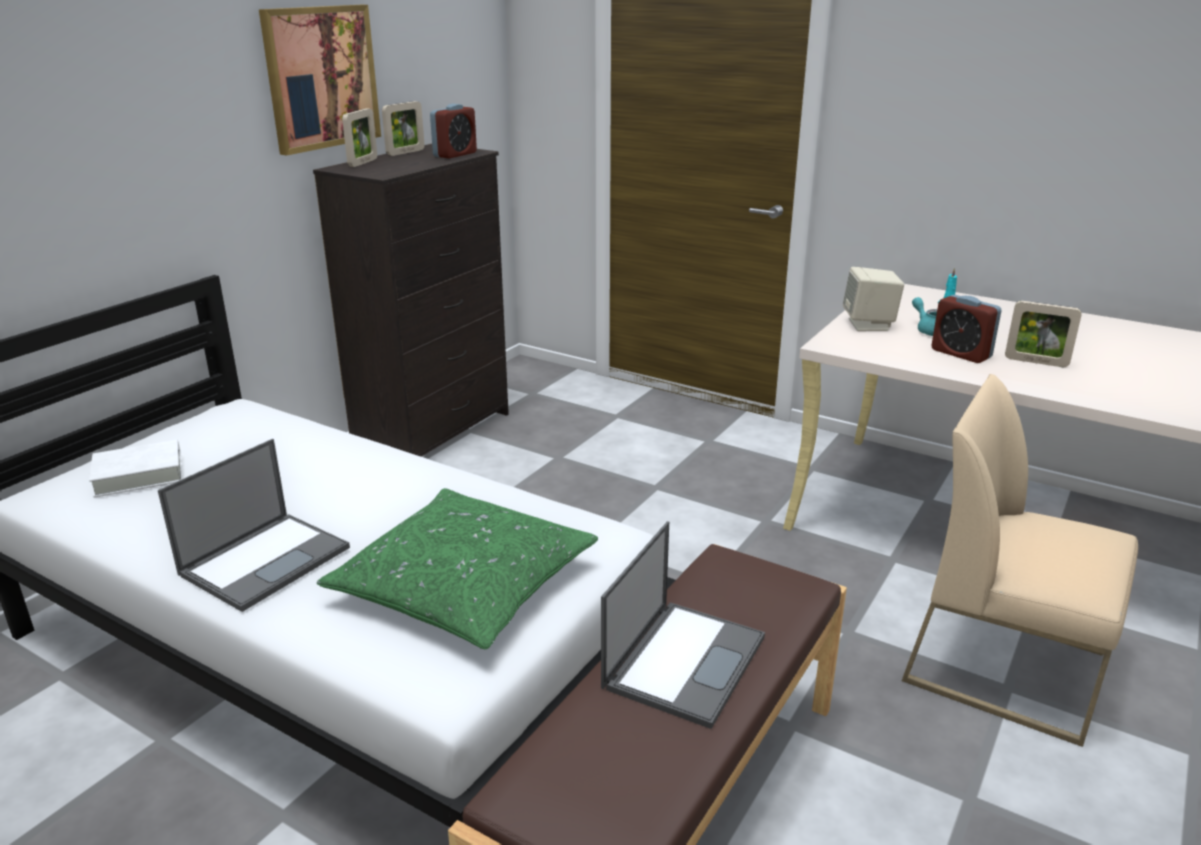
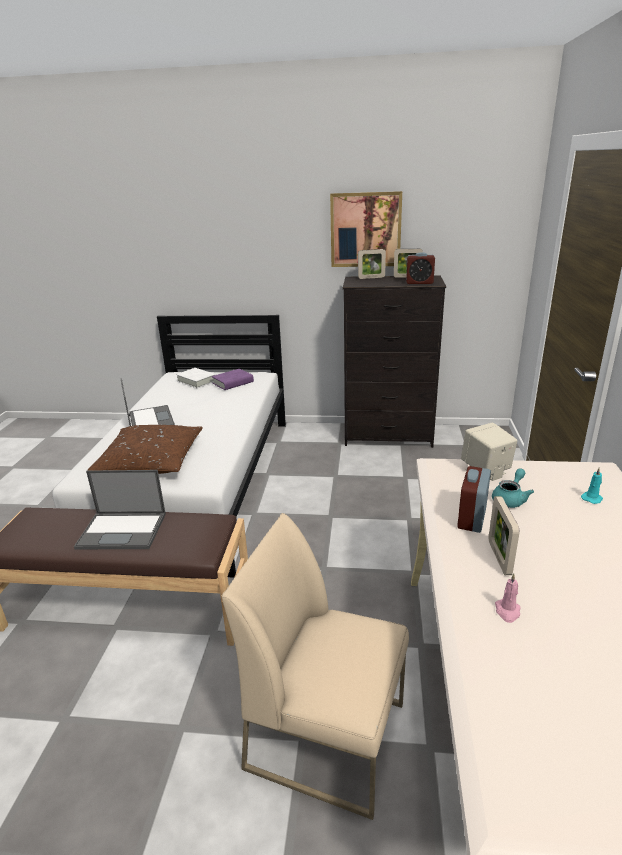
camera: 65 degrees right, 0 degrees up
(231, 439) = (233, 383): none -> purple book
(266, 560) = (150, 420): laptop -> laptop turned 120 degrees counterclockwise
(464, 585) = (150, 460): green pillow -> brown pillow
(1006, 666) = (328, 734): beige chair -> beige chair turned 75 degrees counterclockwise
(1120, 380) = (507, 612): none -> pink candle

